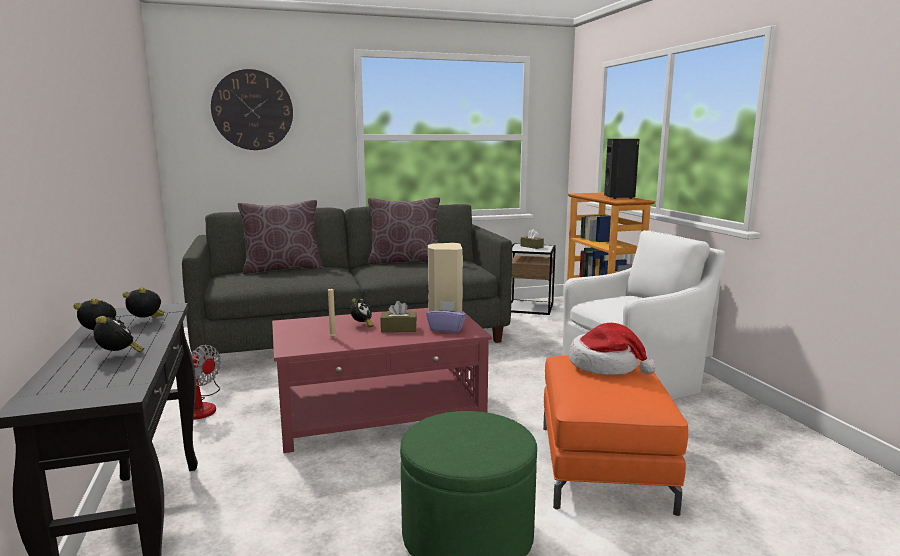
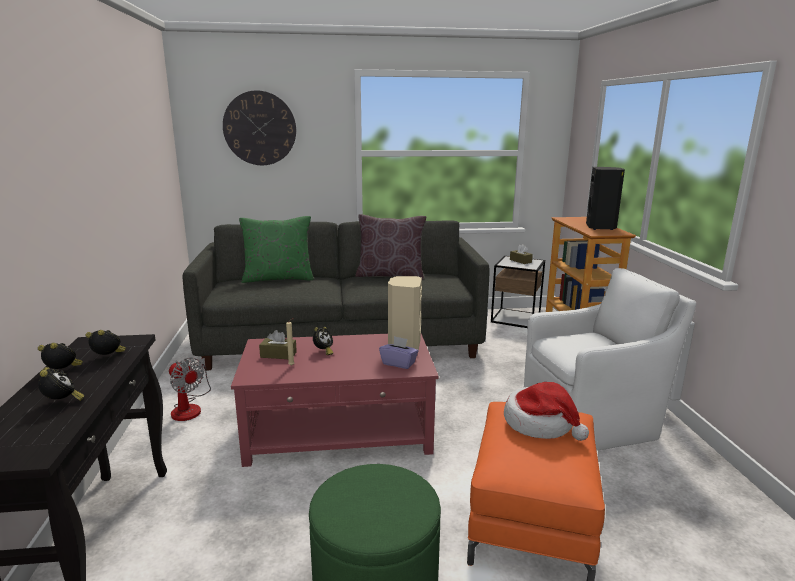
camera: 10 degrees right, 5 degrees up
(283, 269) = (278, 278): brown pillow -> green pillow
(398, 329) = (354, 359): brown tissue box -> brown tissue box (278, 355)

